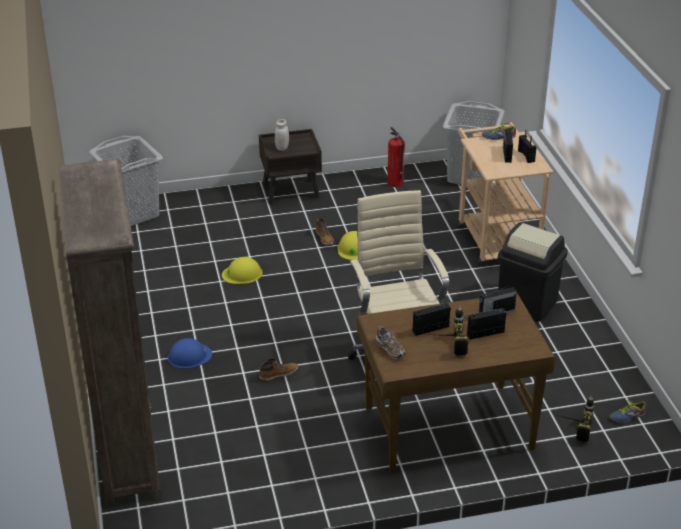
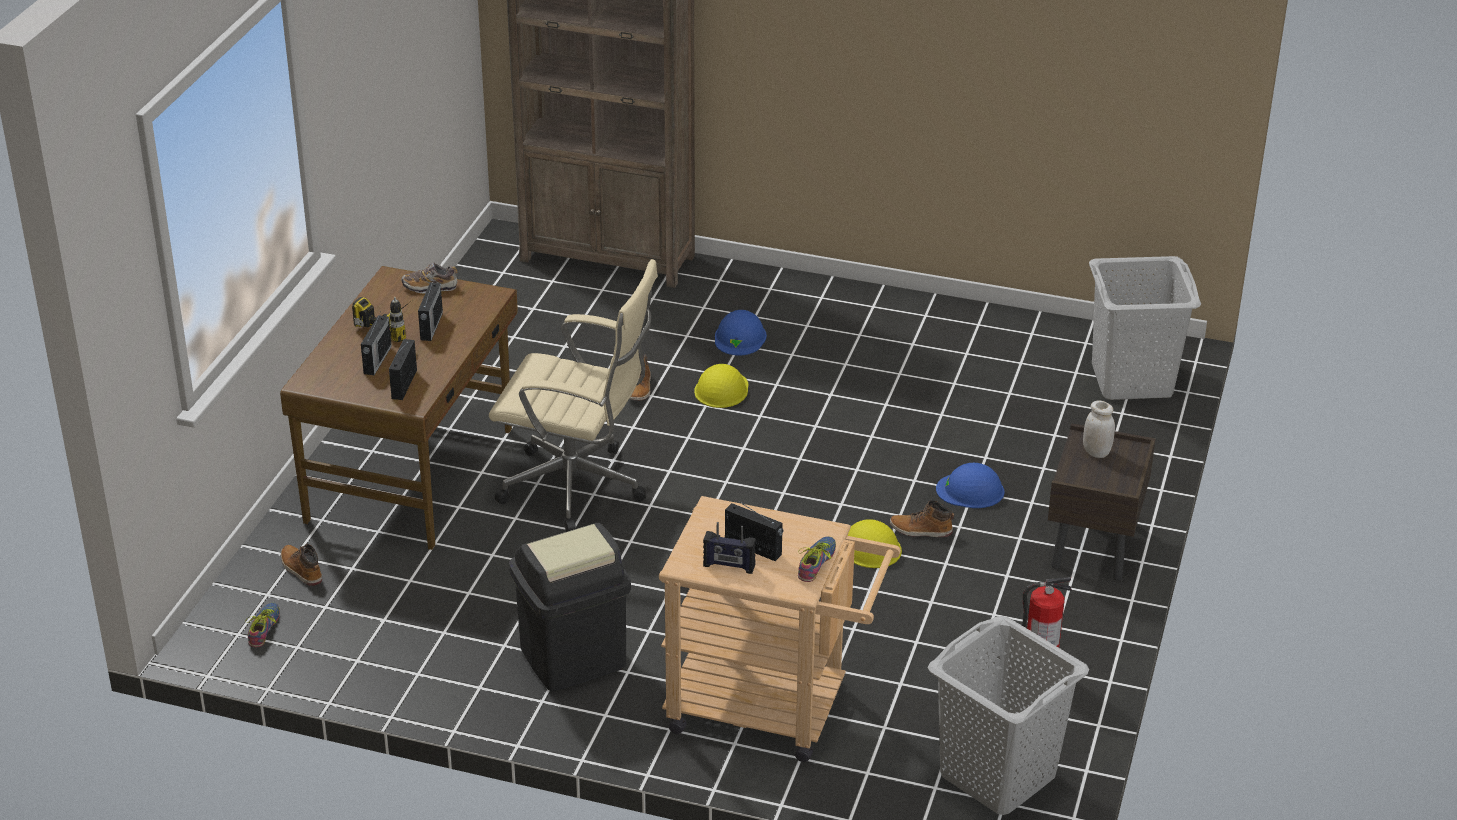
camera: 120 degrees right, 0 degrees up
(242, 274) = (887, 427): yellow hard hat -> yellow hard hat (721, 389)
(277, 233) = (970, 490): none -> blue hard hat
(571, 428) = (301, 570): power drill -> boot

